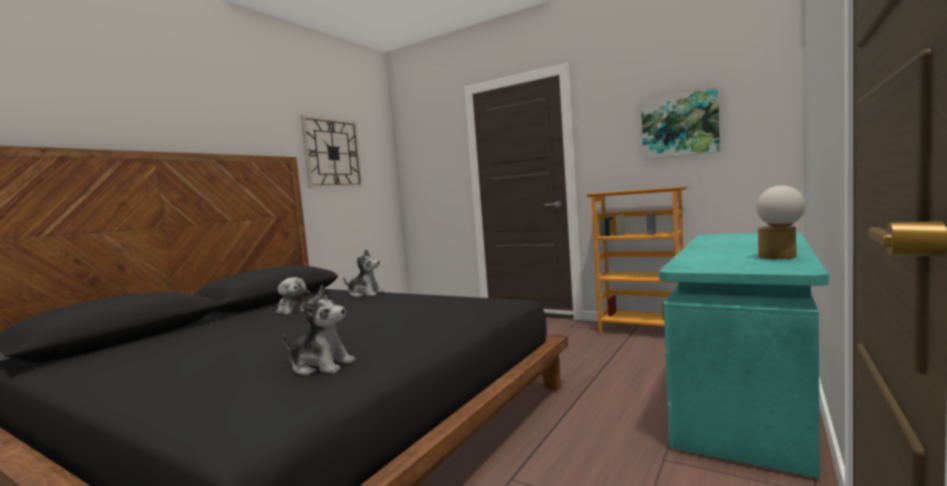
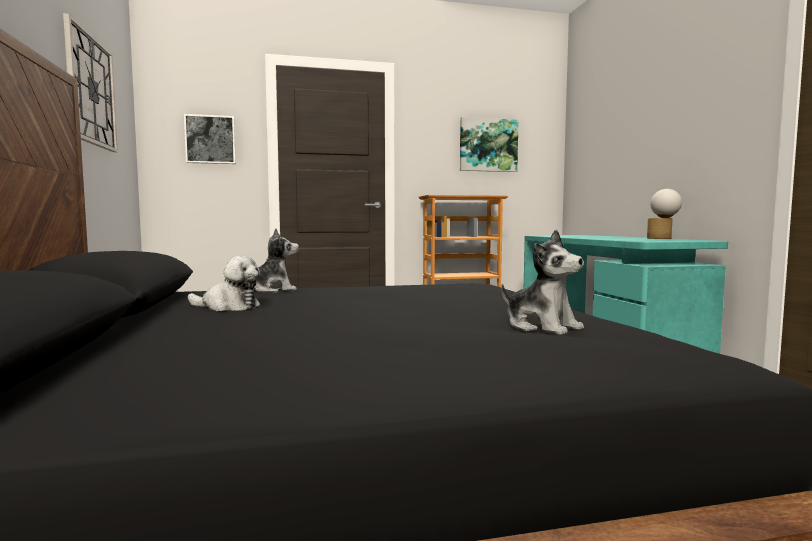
camera: 45 degrees left, 0 degrees up
(321, 366) = (542, 326): plush toy -> plush toy turned 75 degrees clockwise
(434, 163) = (210, 139): none -> picture

